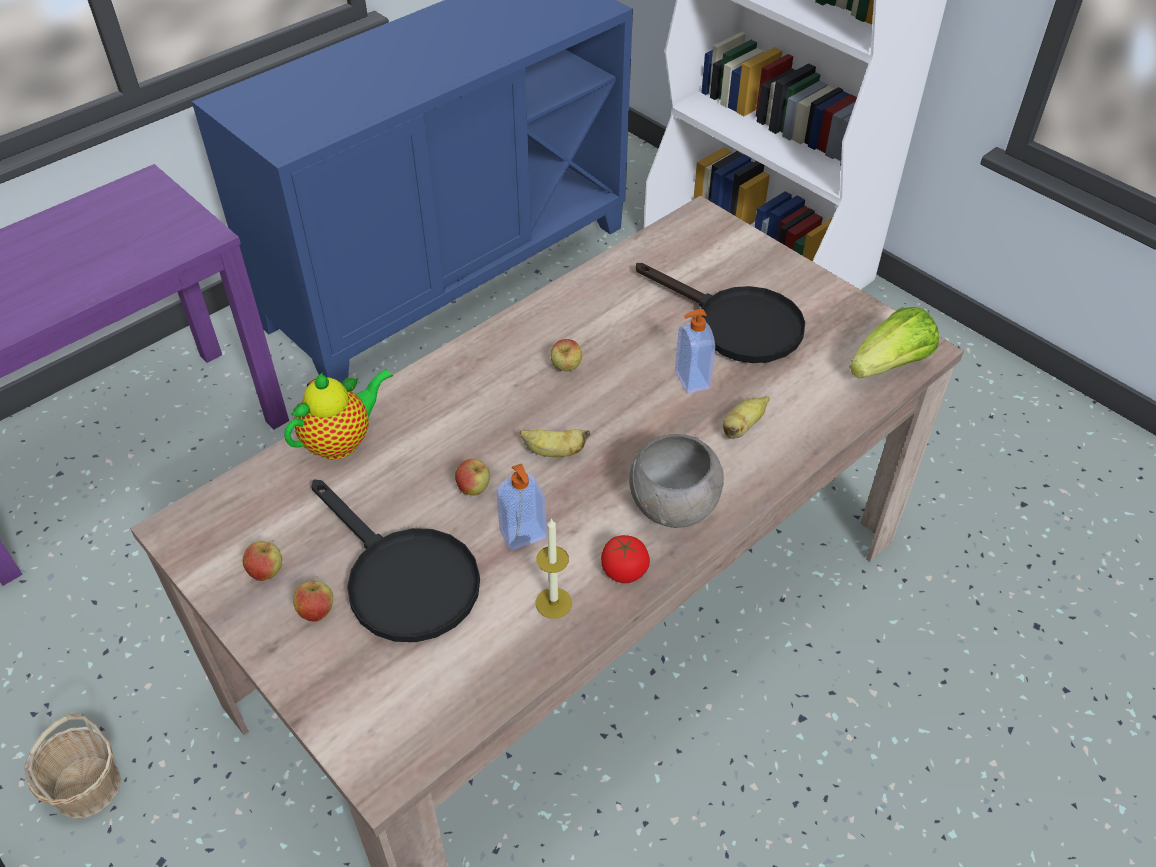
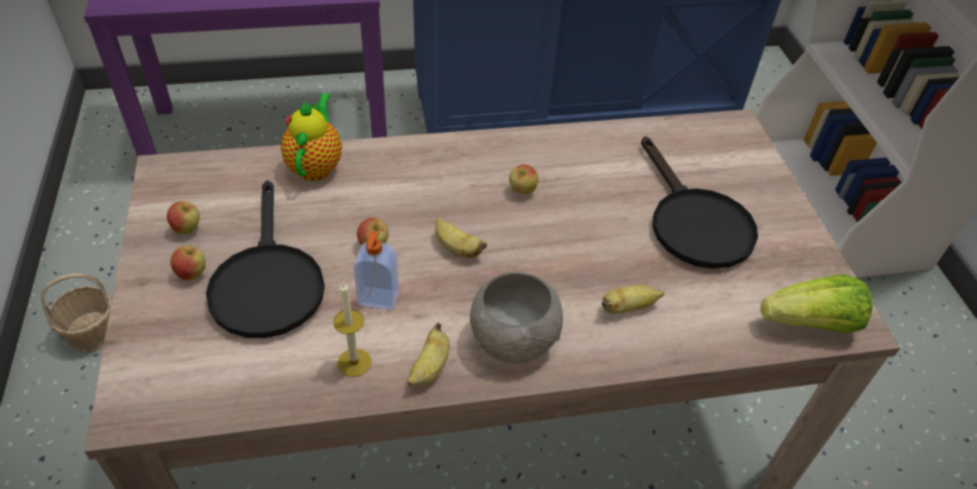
camera: 30 degrees right, 0 degrees up
(342, 441) = (316, 165): teapot -> teapot turned 75 degrees counterclockwise
(624, 570) = (429, 369): tomato -> banana
(690, 380) = (615, 248): soap dispenser -> none

